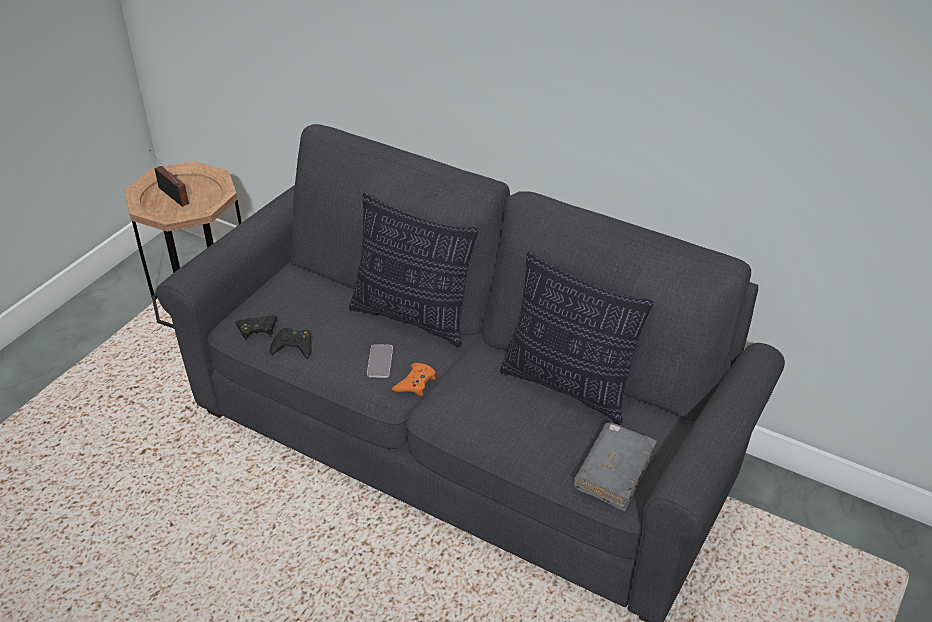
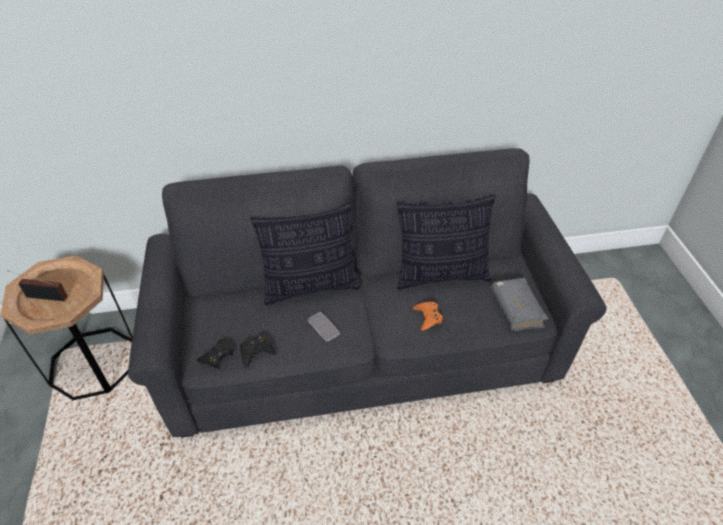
camera: 40 degrees left, 5 degrees up
(415, 383) = (359, 327): orange game controller -> orange game controller (428, 317)

